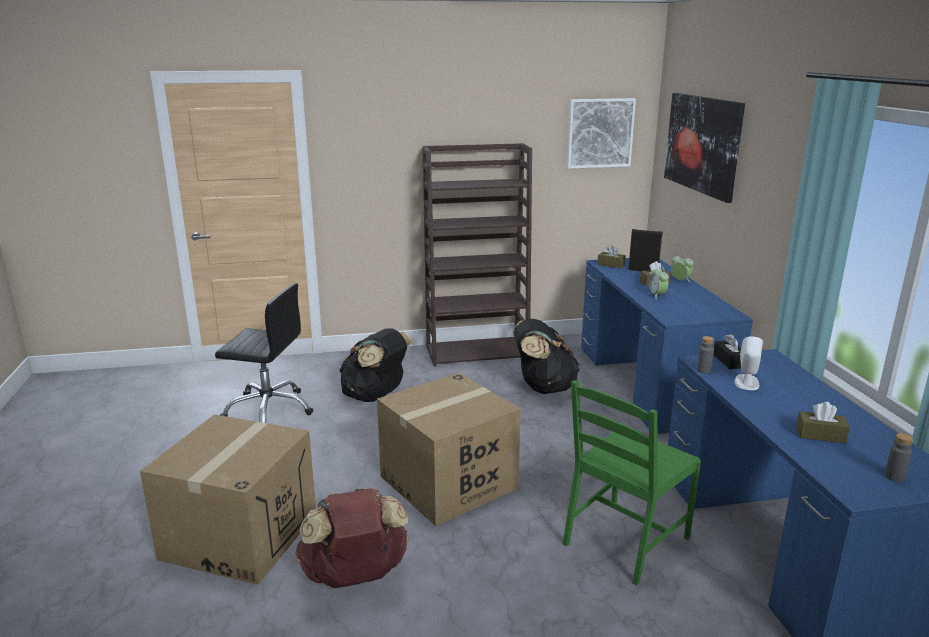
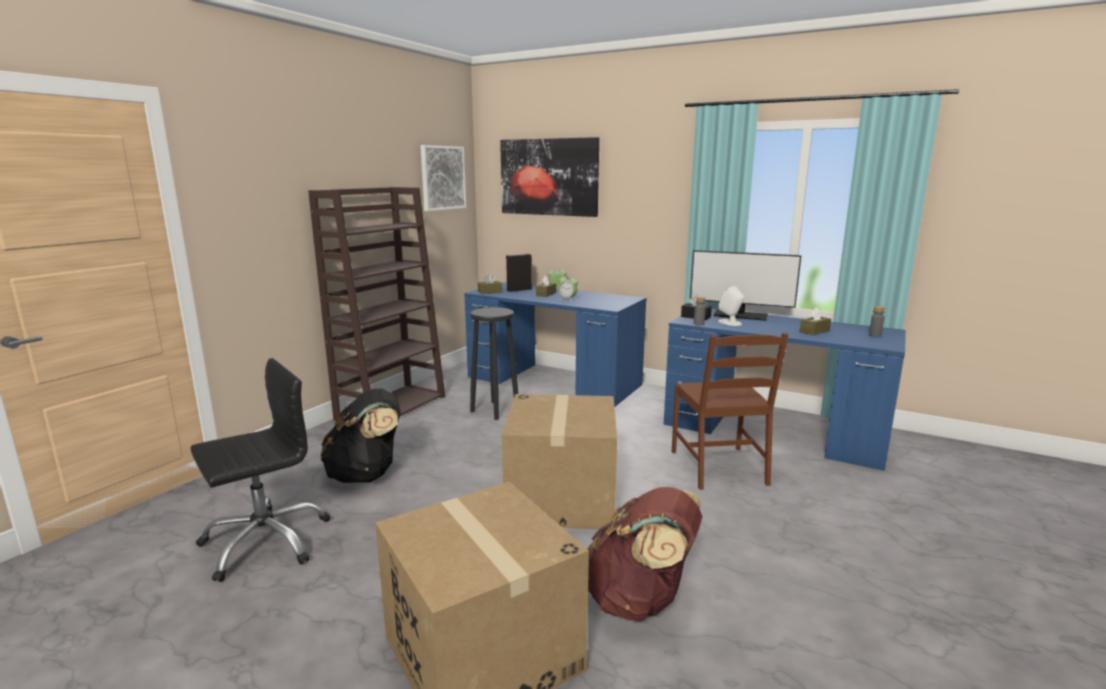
camera: 50 degrees left, 5 degrees down
(543, 387) = (494, 410): black backpack -> black stool
(625, 541) = (720, 468): green chair -> brown chair
(791, 380) = (740, 315): none -> monitor

